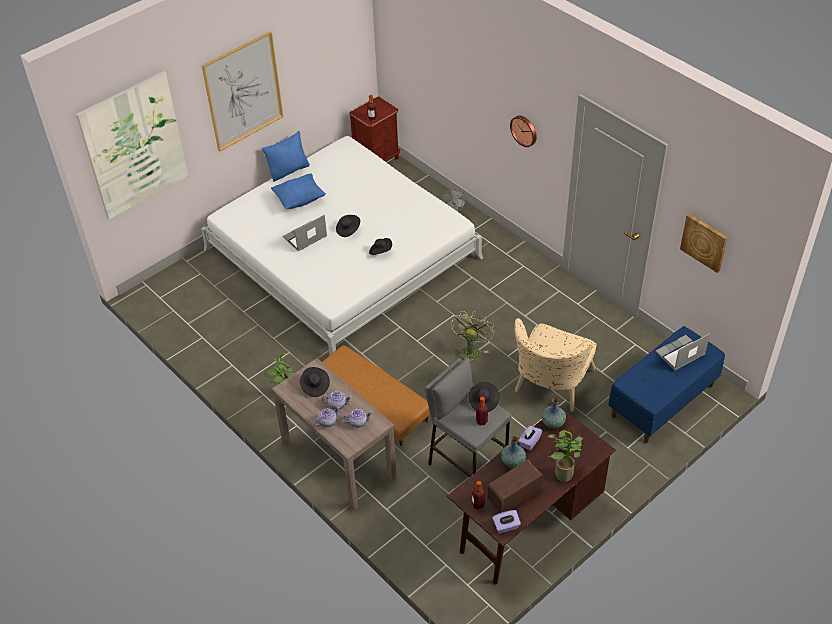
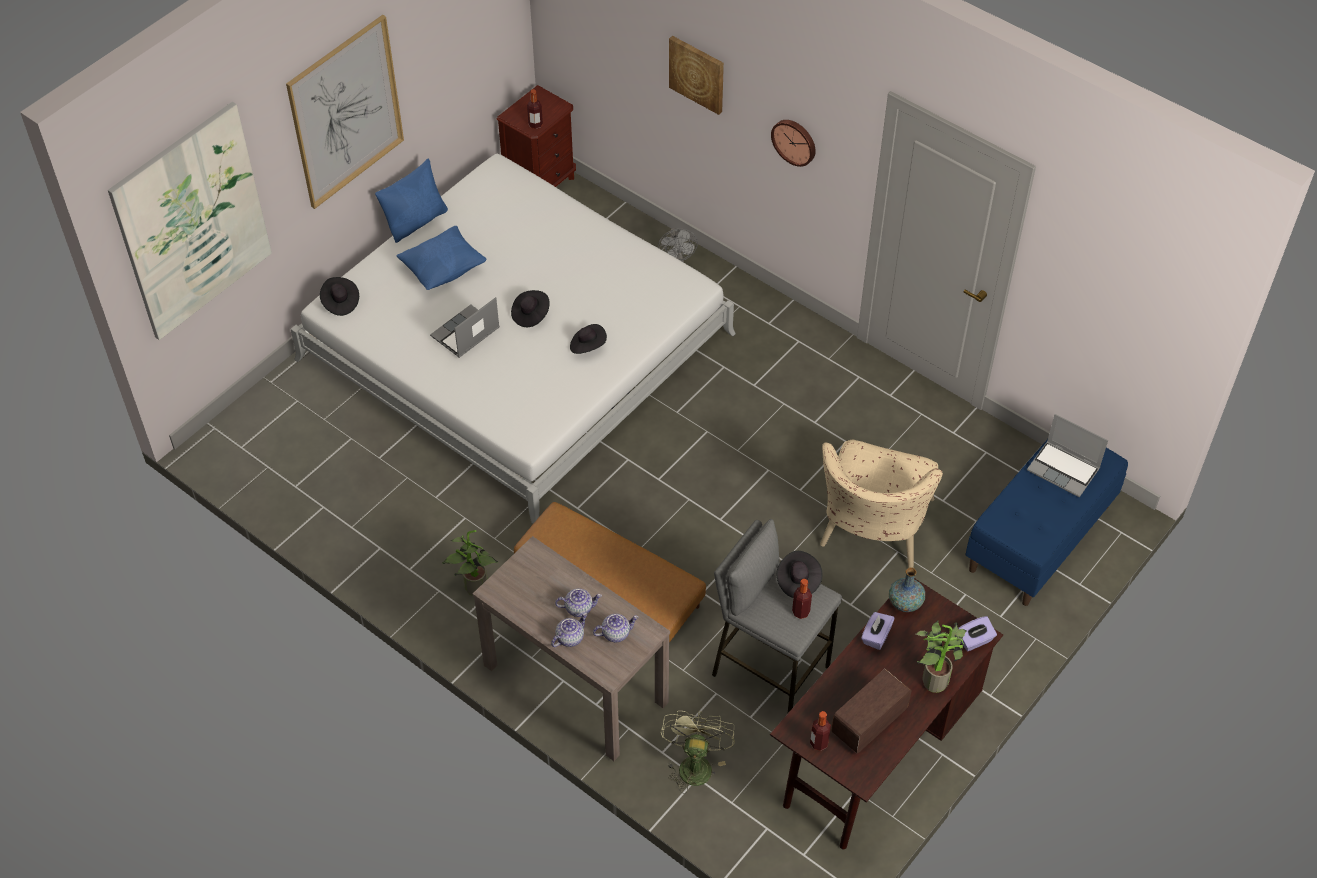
camera: 10 degrees left, 5 degrees up
(315, 386) = (538, 583): black hat -> black hat (340, 302)
(470, 350) = (742, 486): green fan -> green fan (694, 763)
(506, 526) = (866, 771): purple tissue box -> purple tissue box (974, 640)
(513, 462) = (857, 670): vase -> none
(680, 354) = (1064, 469): laptop -> laptop turned 105 degrees counterclockwise
(704, 242) = (1094, 304): picture -> picture (697, 73)

